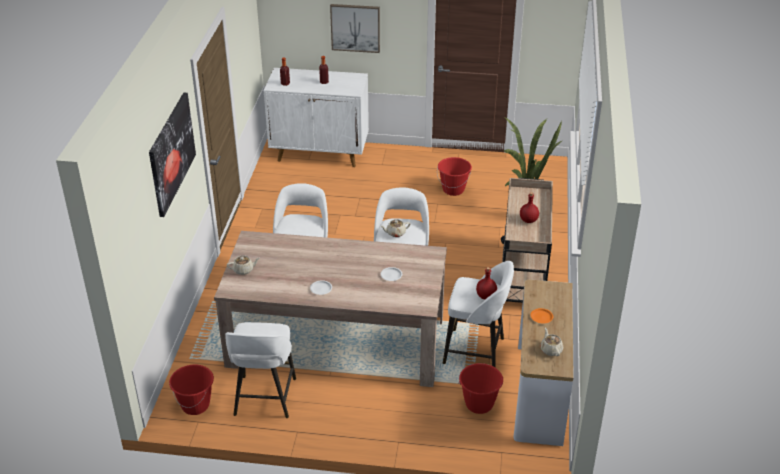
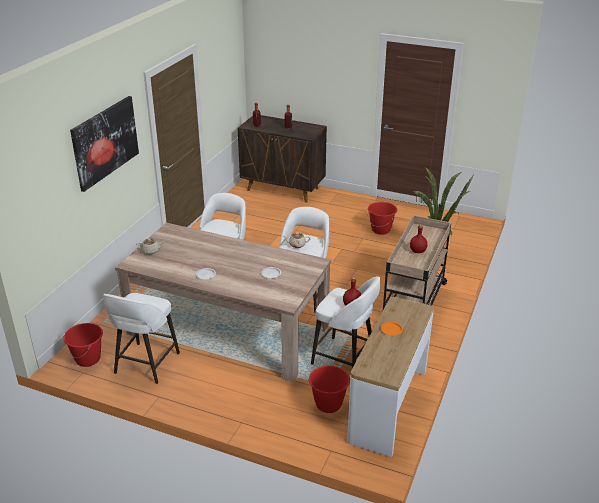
camera: 15 degrees right, 5 degrees down
(320, 153) = (283, 189): white cabinet -> brown cabinet
(355, 27) = (319, 85): picture -> none
(551, 350) = (387, 359): beige teapot -> none

